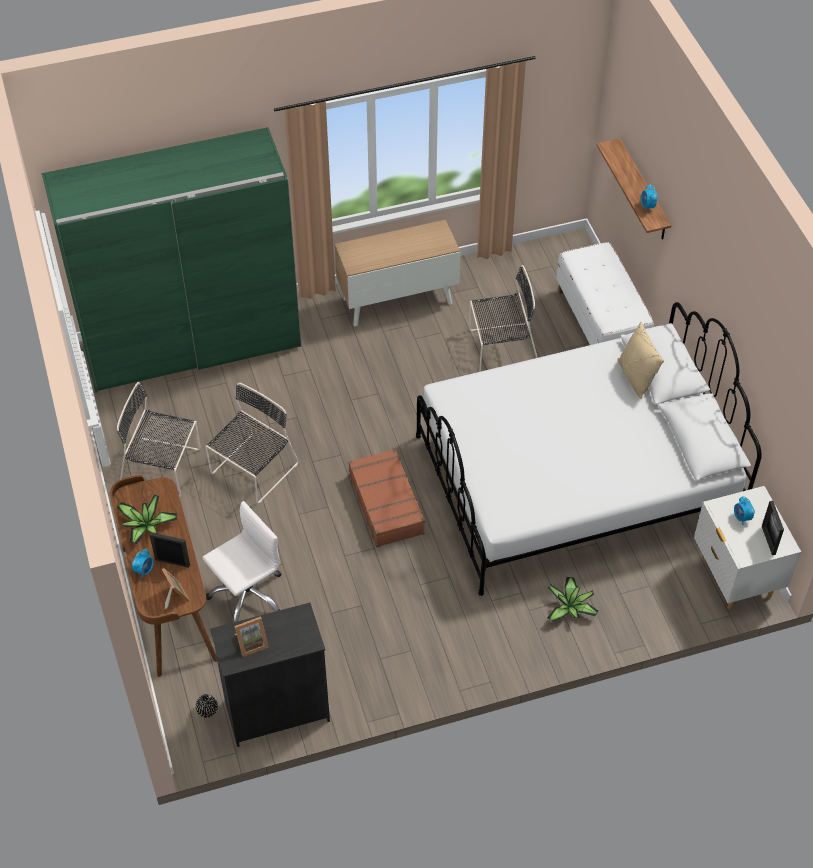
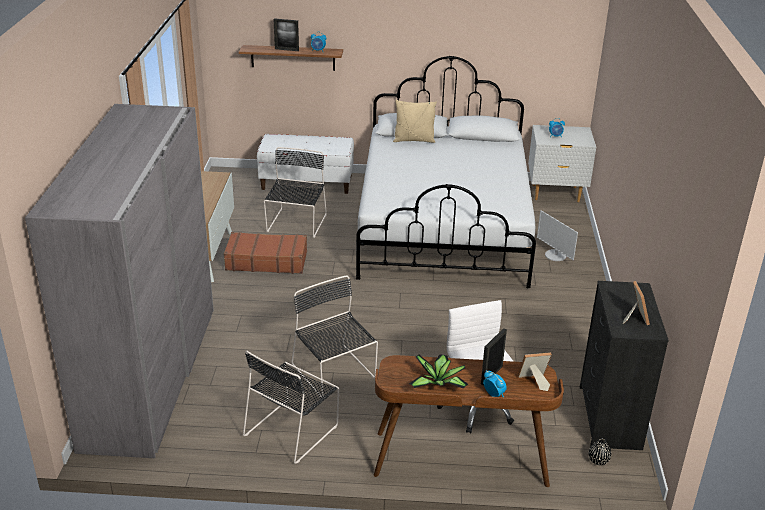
camera: 70 degrees left, 20 degrees down
(193, 344) = (150, 376): green wardrobe -> grey wardrobe
(387, 504) = (417, 310): brown suitcase -> brown suitcase (266, 261)
(570, 607) = (555, 255): potted plant -> monitor
(768, 540) = (577, 133): picture frame -> picture frame (286, 49)

